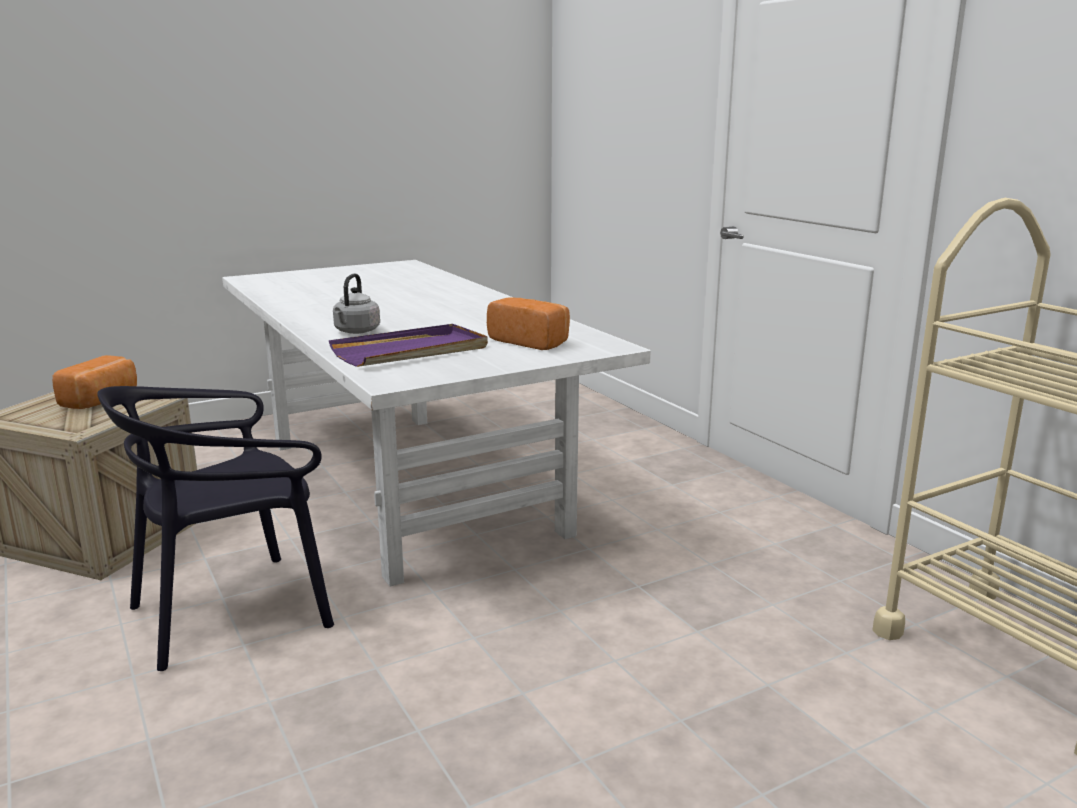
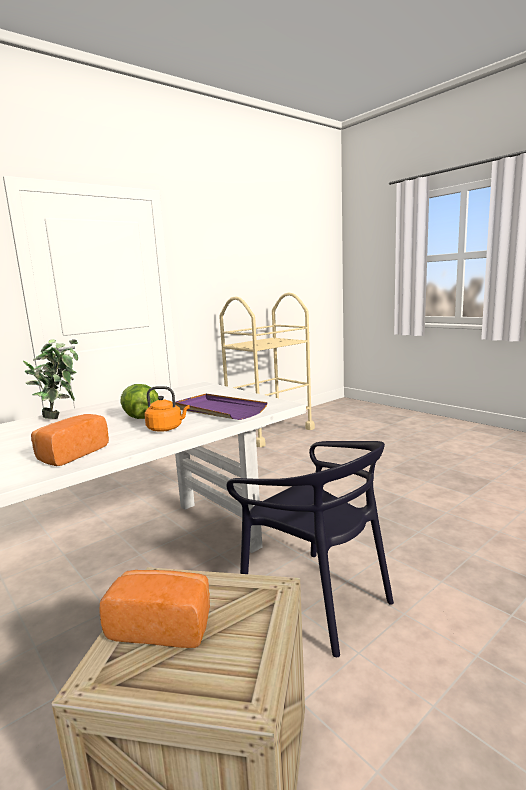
camera: 100 degrees left, 5 degrees down
(356, 331) = (166, 428): grey kettle -> orange kettle
(428, 323) = (140, 417): none -> lettuce
(481, 299) = (61, 416): none -> potted plant
(531, 341) = (192, 395): bread -> bread (71, 454)

